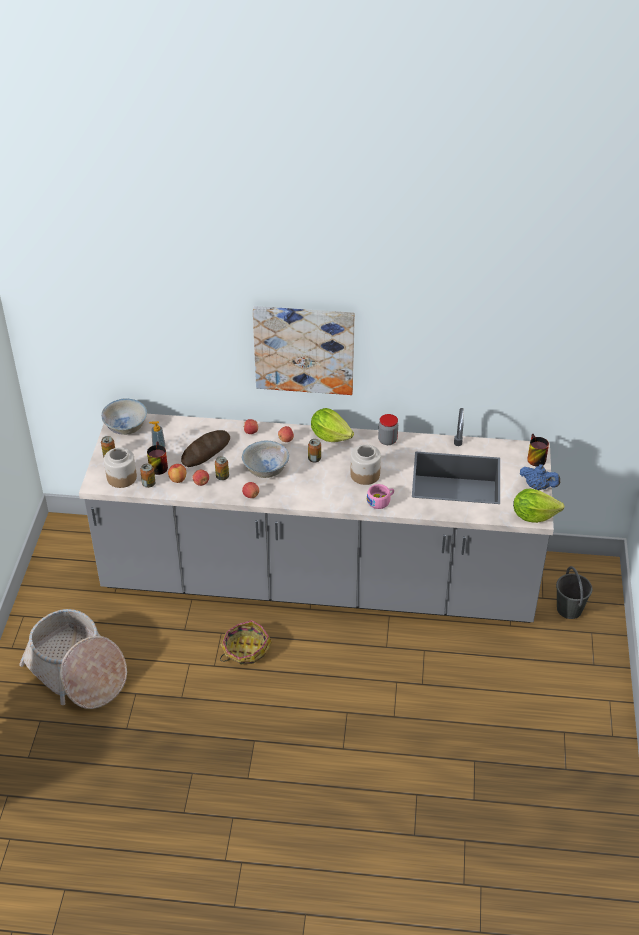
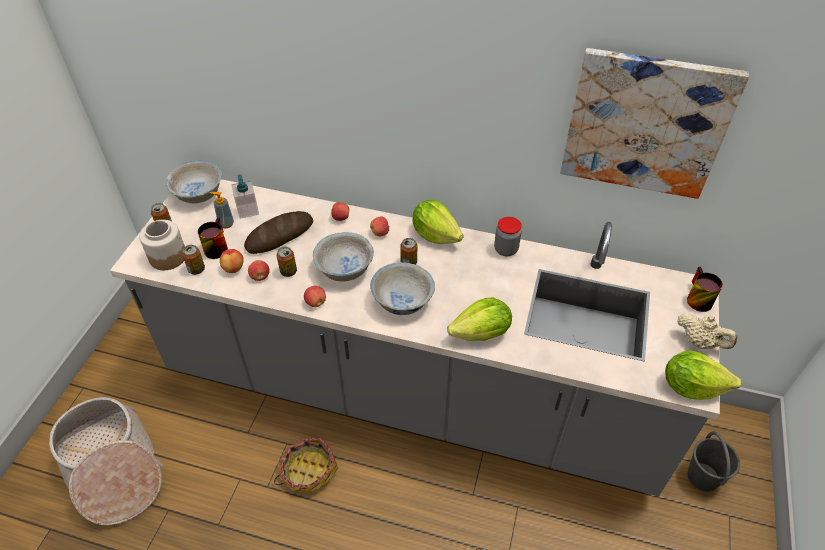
camera: 10 degrees right, 5 degrees up
(172, 435) = (248, 210): none -> soap dispenser
(304, 349) = (409, 119): picture -> picture (645, 124)
(316, 486) = (402, 301): none -> white bowl
(364, 475) = (468, 293): jar -> none
(380, 501) = (481, 334): pink cup -> lettuce
(538, 487) = (700, 342): blue teapot -> beige teapot

